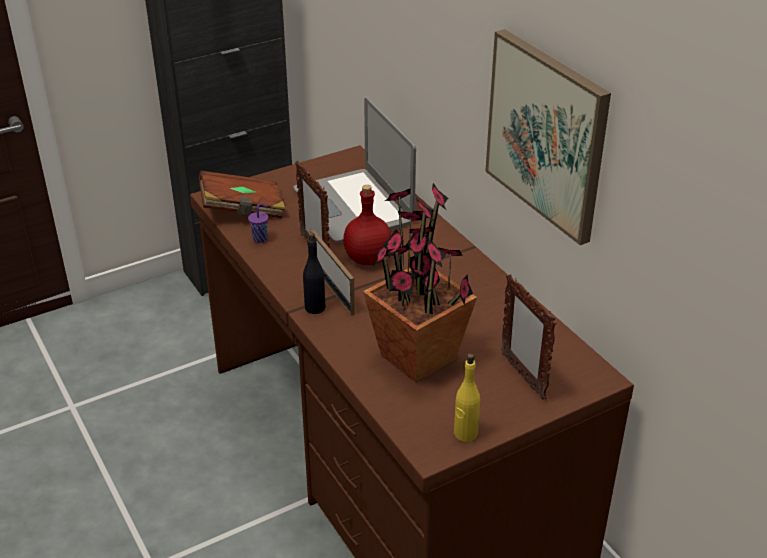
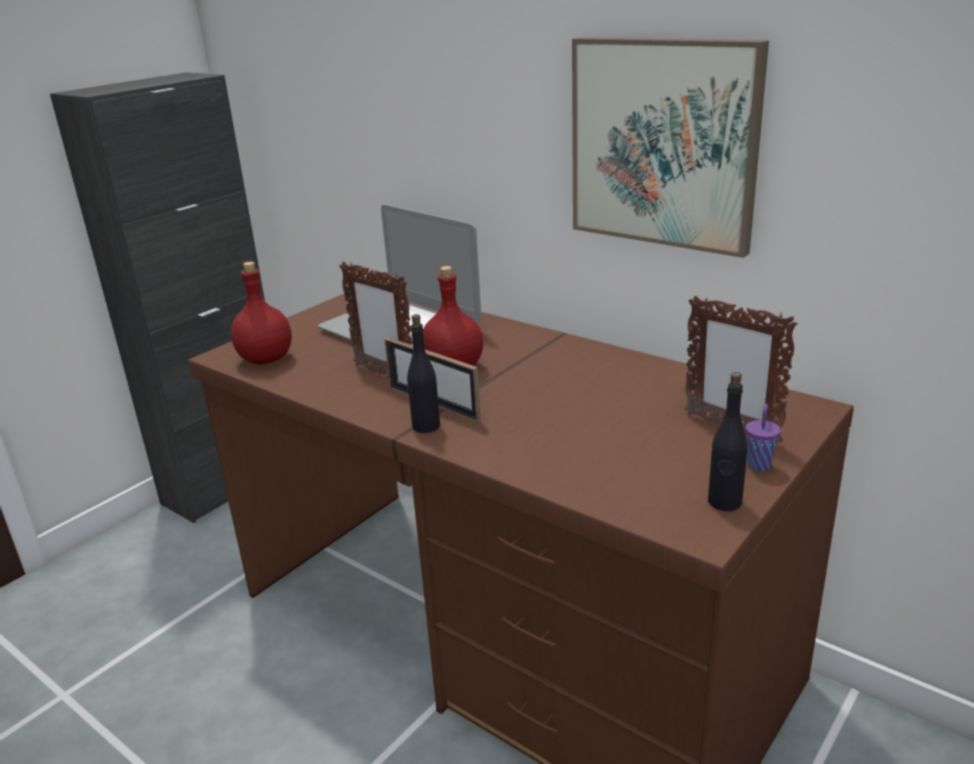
camera: 20 degrees left, 10 degrees down
(243, 210) = (267, 359): brown book -> red bottle
(260, 239) = (308, 379): purple cup -> purple cup (759, 464)
(417, 358) = (594, 442): potted plant -> none
(465, 433) = (724, 502): yellow bottle -> black bottle

